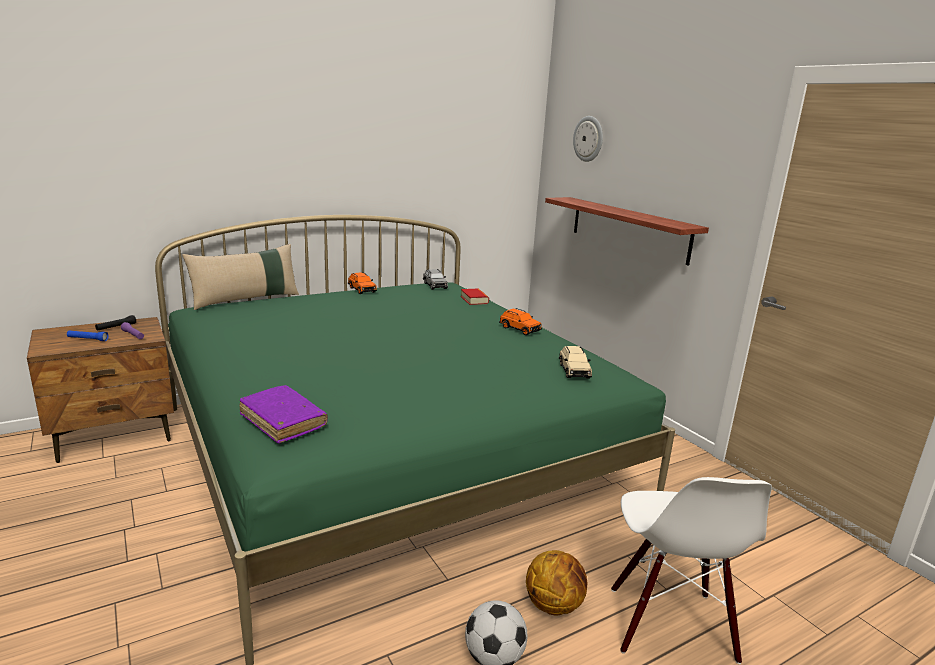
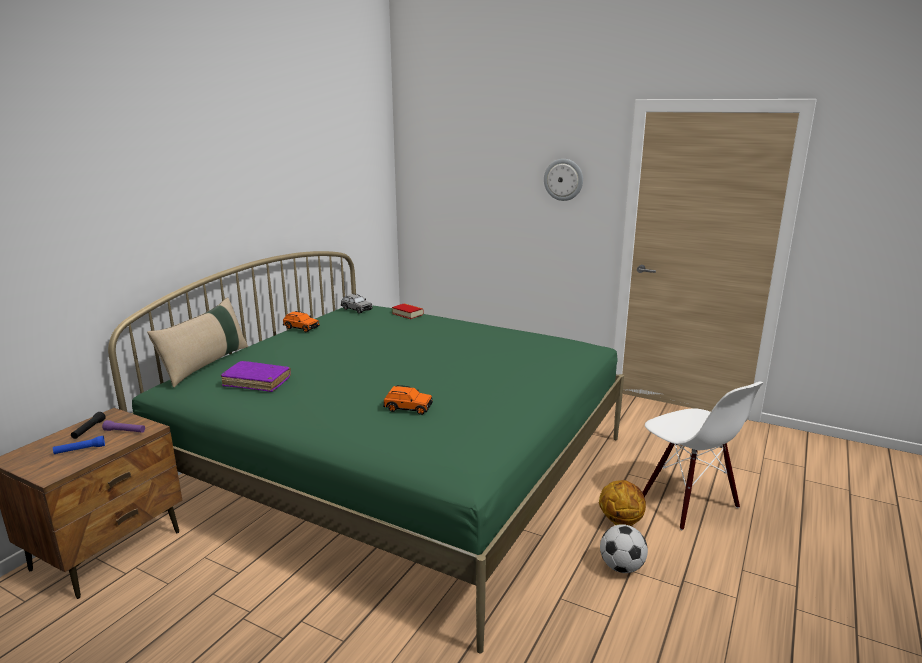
camera: 30 degrees left, 0 degrees up
(283, 421) = (432, 448): purple book -> purple book (257, 382)
(519, 329) = (478, 329): orange toy car -> orange toy car (408, 408)
(574, 371) = (559, 350): beige toy car -> none
(588, 139) = (450, 156): wall clock -> wall clock (563, 179)
(628, 229) = (504, 229): shelf -> none

